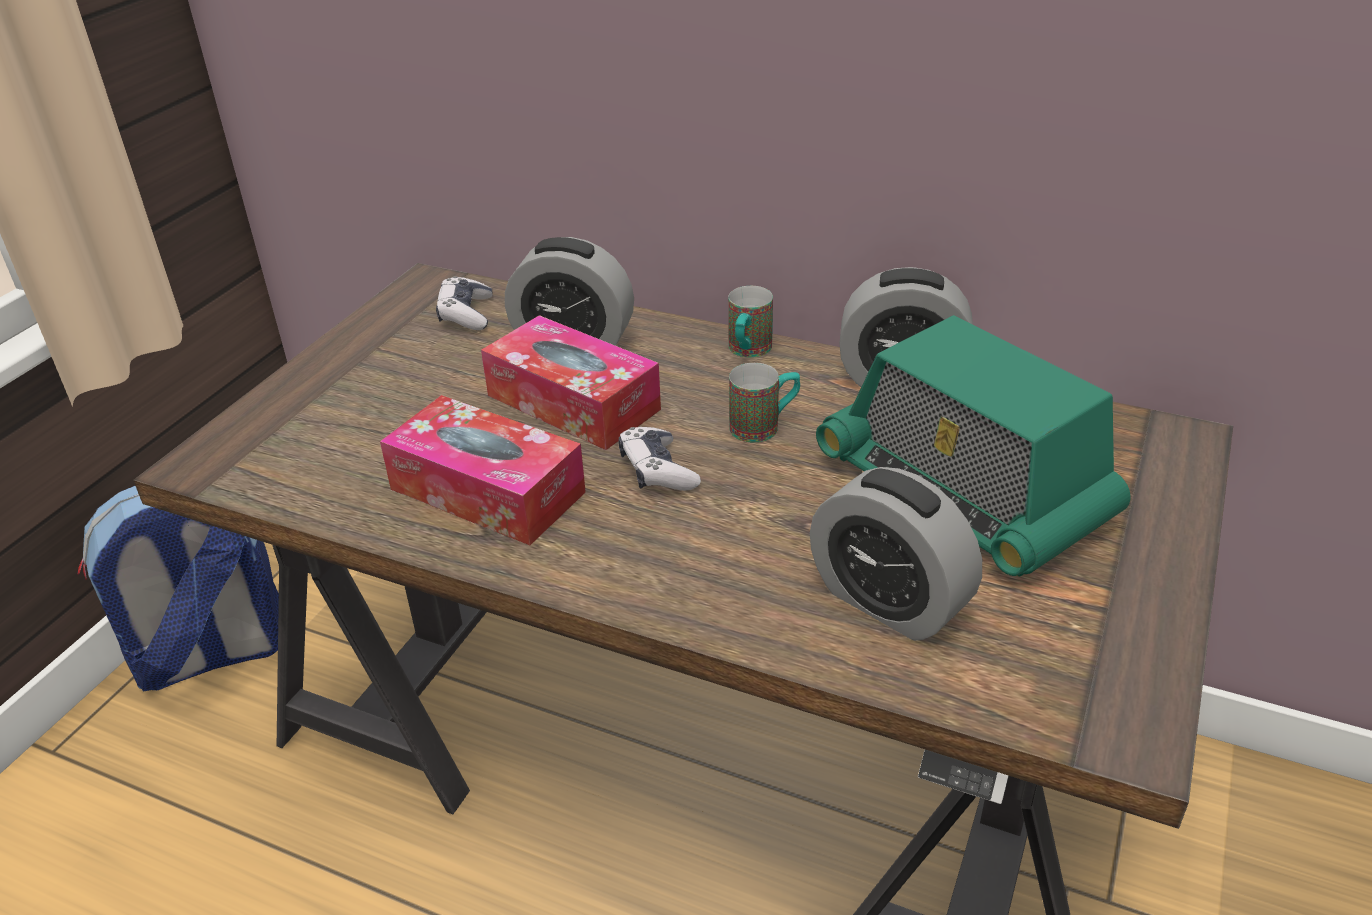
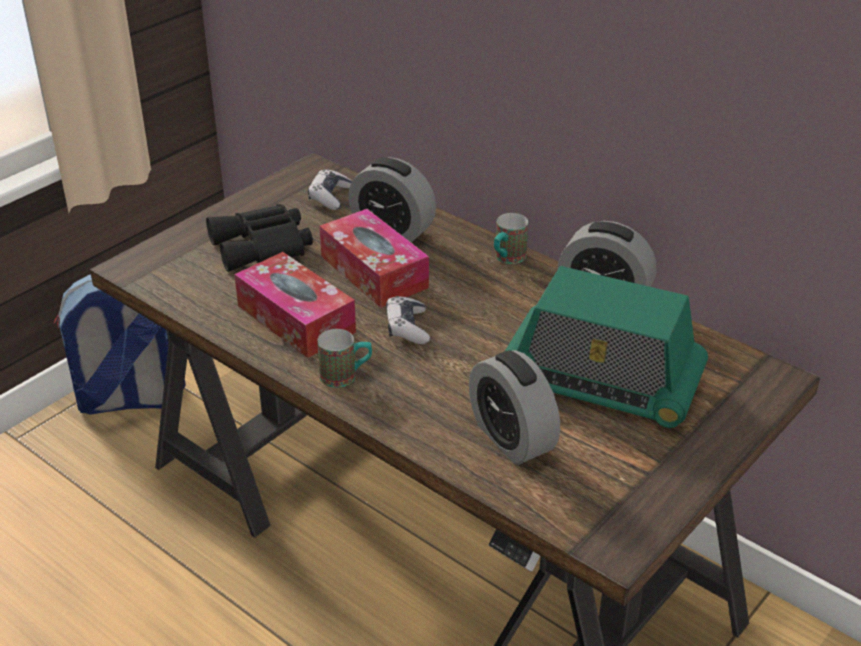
camera: 15 degrees right, 0 degrees up
(397, 398) = (263, 247): none -> black binoculars
(764, 426) = (491, 312): mug -> mug (346, 376)
(963, 490) = (600, 381): radio -> radio turned 45 degrees counterclockwise

